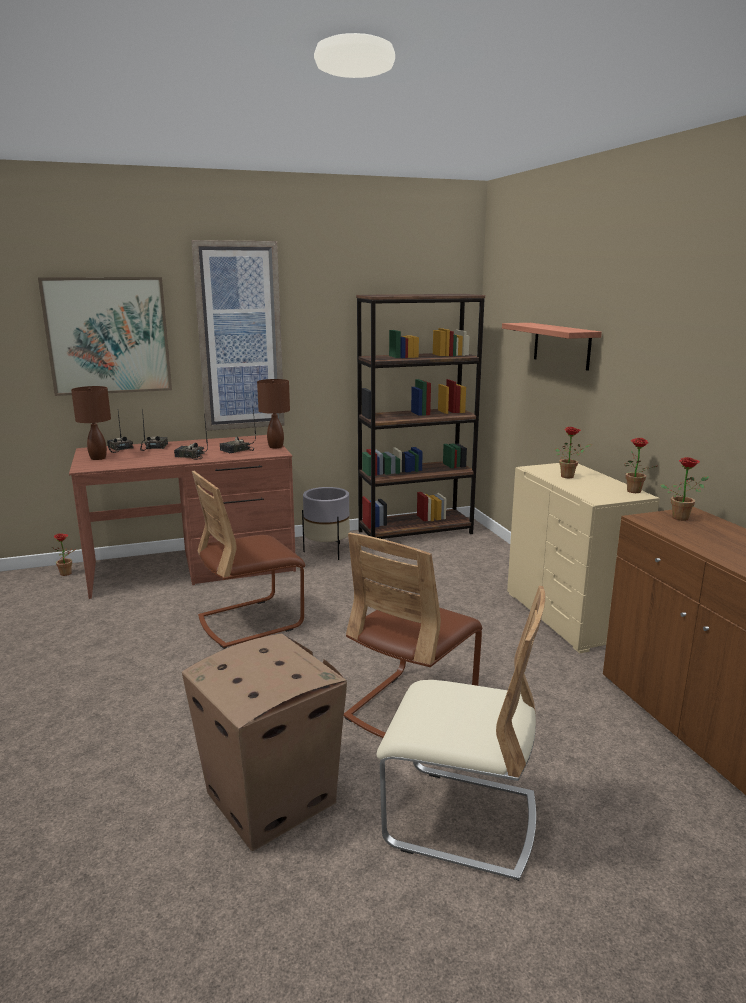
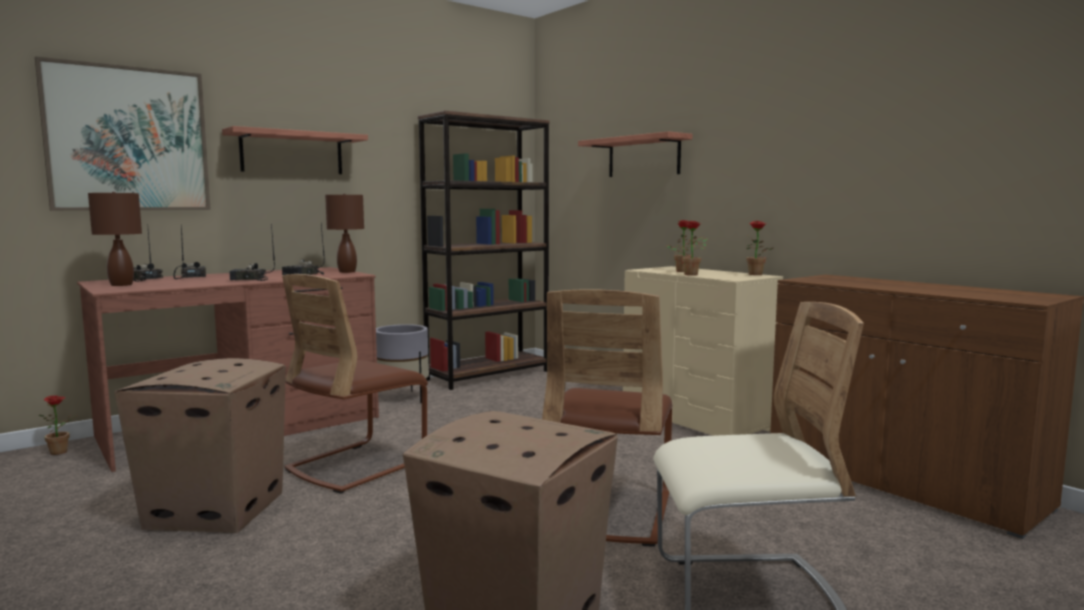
camera: 20 degrees left, 10 degrees down
(136, 648) = (217, 510): none -> cardboard box
(240, 337) = (292, 153): picture -> shelf
(682, 517) = (829, 278): potted plant -> potted plant (692, 274)

